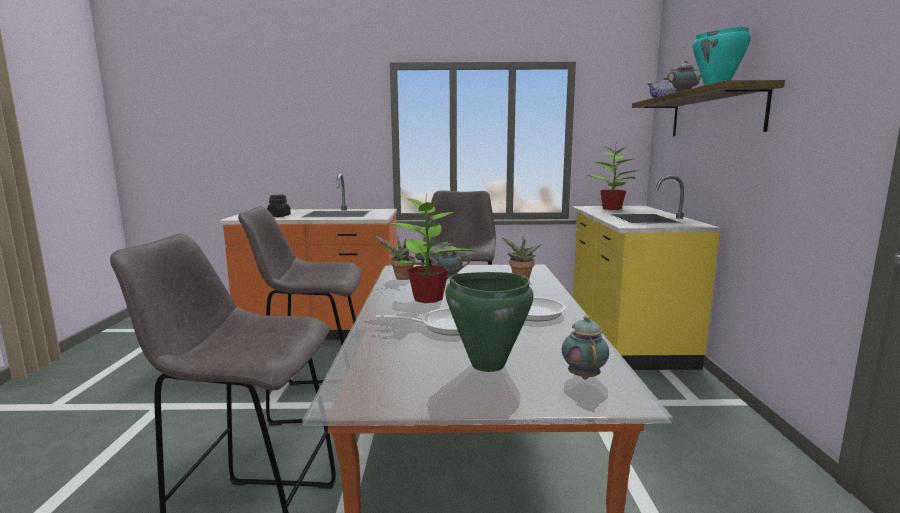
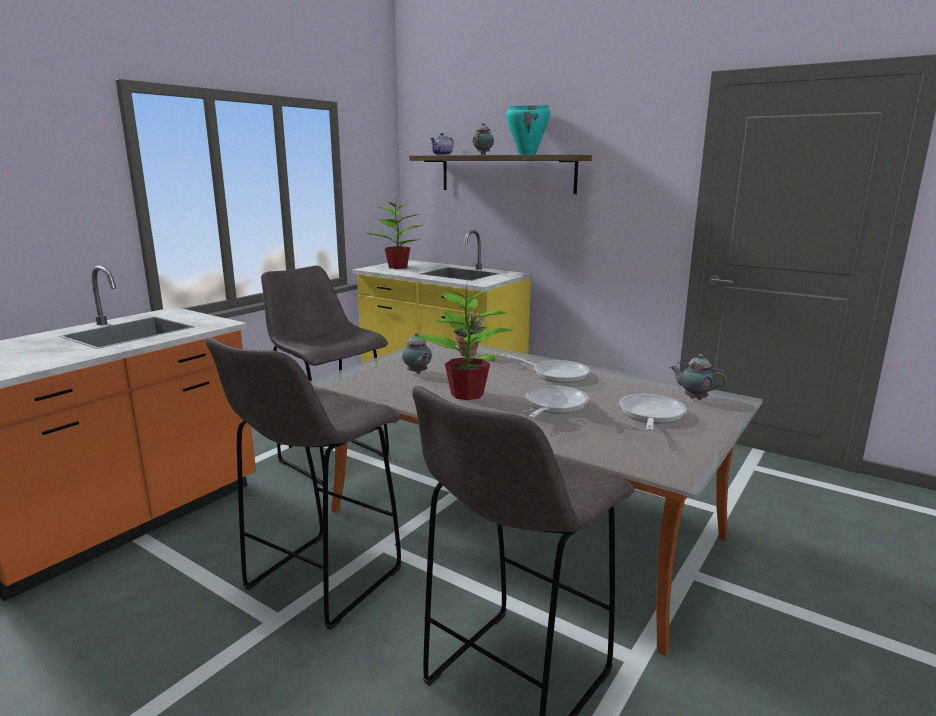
camera: 55 degrees left, 5 degrees up
(279, 216) = (49, 356): black jar -> none
(401, 278) = (379, 387): potted plant -> none
(448, 279) = (417, 373): teapot -> teapot turned 60 degrees counterclockwise
(487, 364) = (650, 415): green cooking pot -> frying pan

